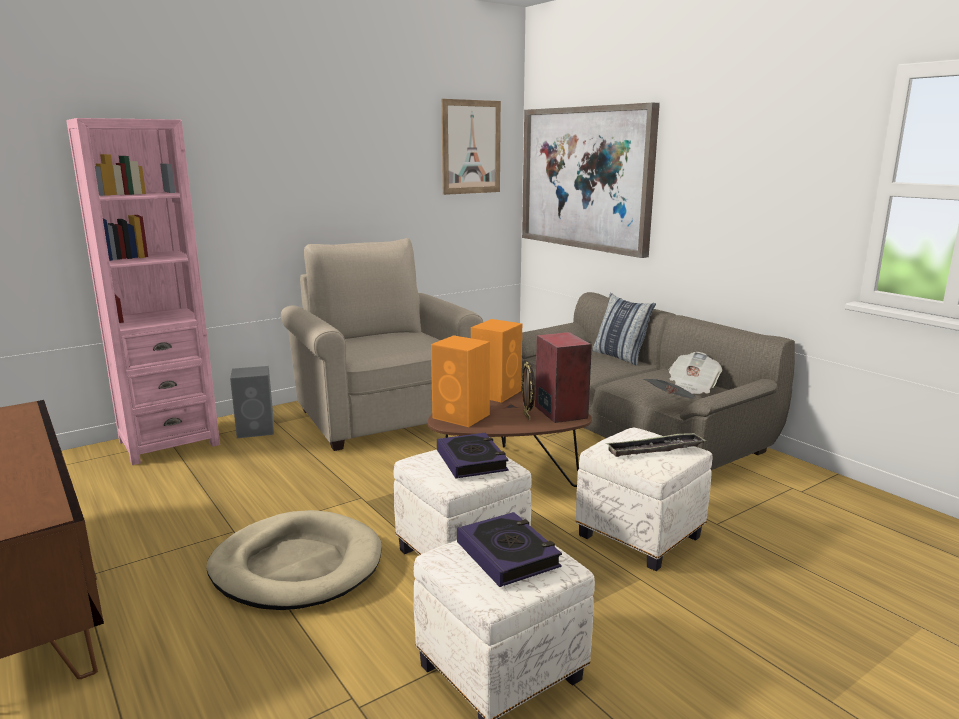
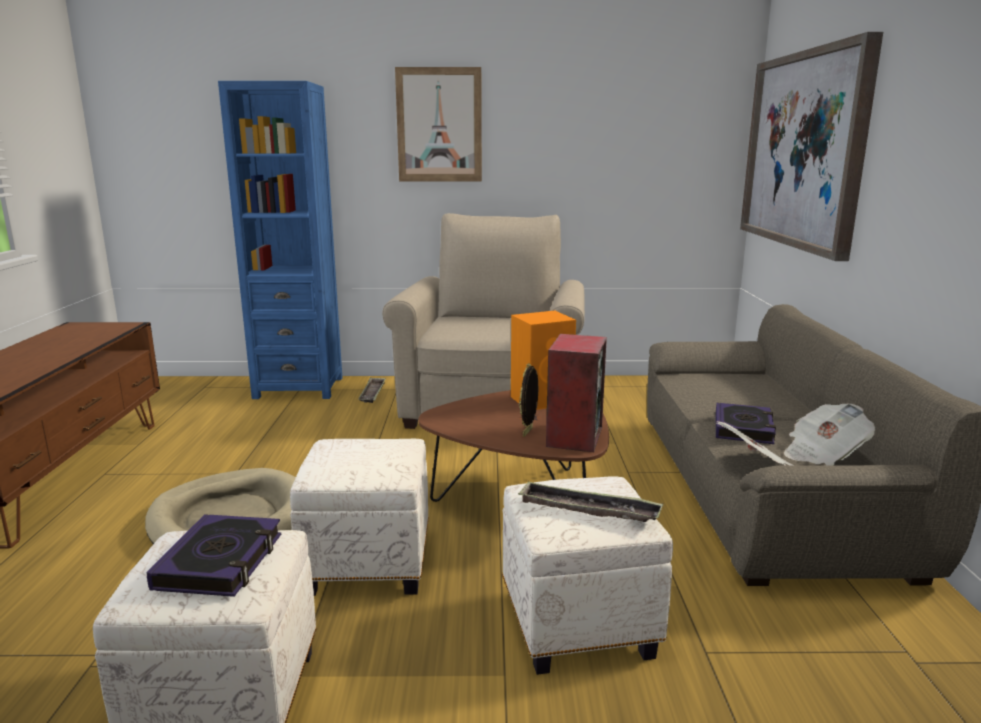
camera: 35 degrees right, 0 degrees up
(169, 443) = (299, 388): pink bookcase -> blue bookcase
(257, 430) = (372, 393): grey speaker -> tray
(462, 416) = (463, 415): orange speaker -> none
(471, 147) = (677, 113): picture -> picture (439, 125)
(471, 460) = (372, 458): book -> book (743, 429)
(620, 357) = (784, 395): pillow -> none

